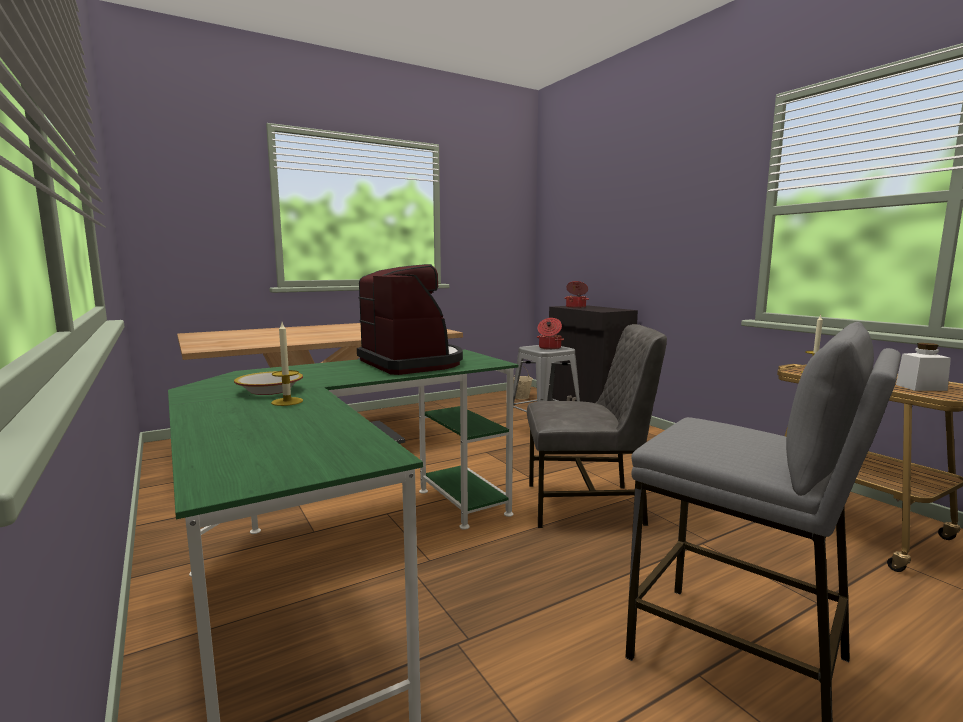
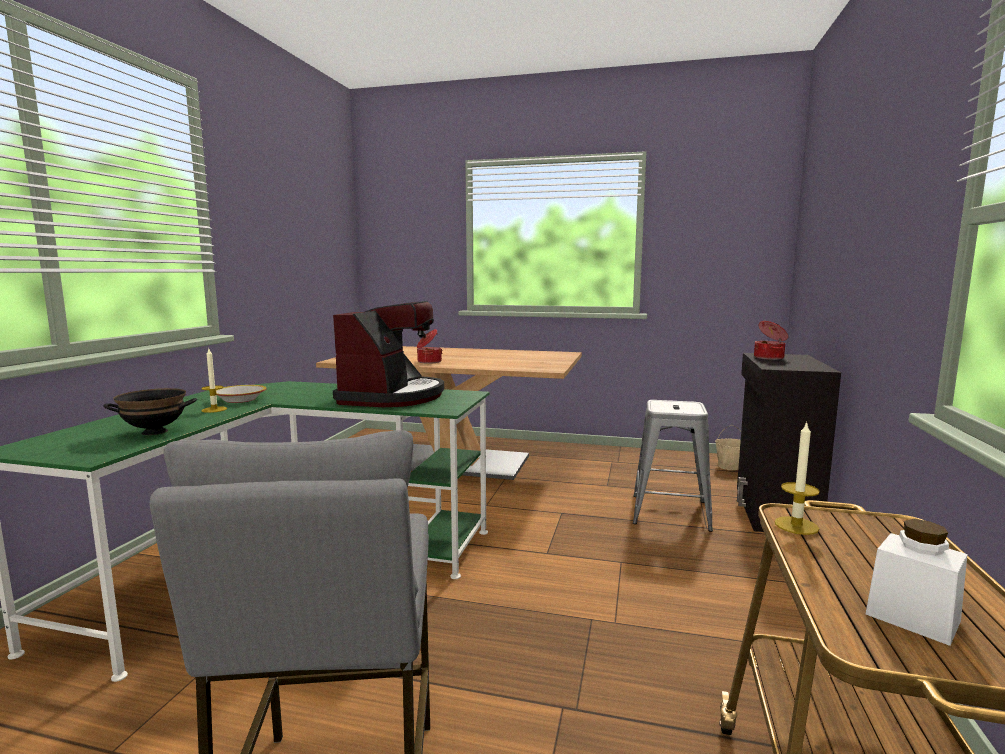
camera: 45 degrees right, 0 degrees up
(326, 427) = (155, 432): none -> black bowl
(549, 348) = (677, 407): cooking pot -> cooking pot (428, 362)
(586, 505) = (538, 603): grey chair -> none

